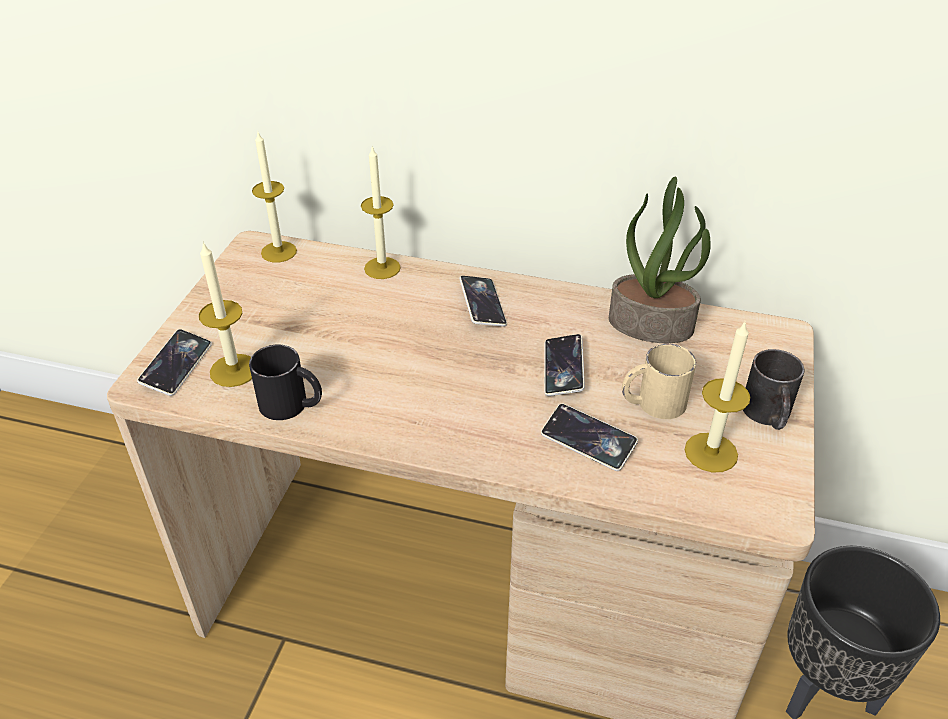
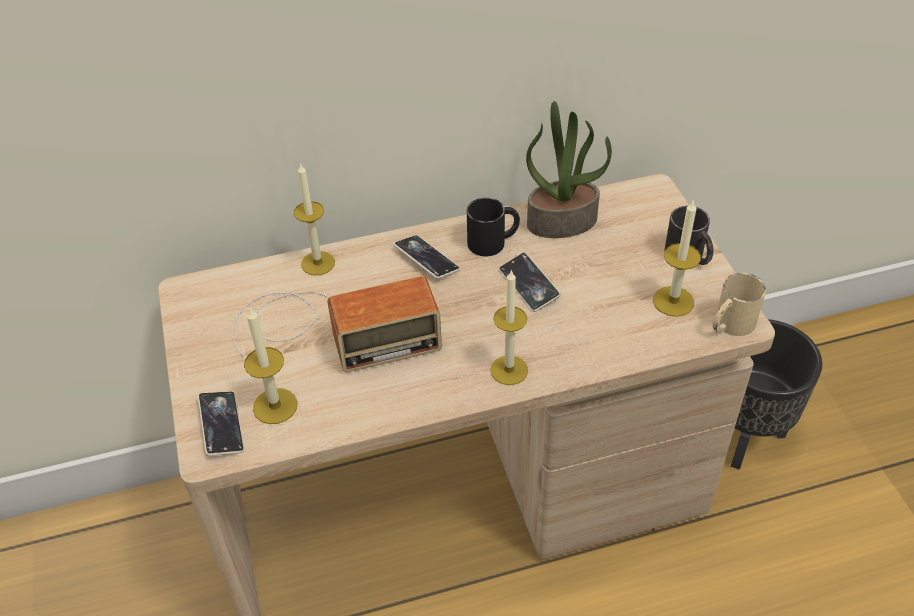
camera: 30 degrees left, 5 degrees up
(279, 252) = (213, 287): candle -> candle (509, 370)
(292, 405) = (350, 410): black mug -> black mug (493, 241)
(338, 327) = (328, 330): none -> radio
(588, 441) = (589, 332): phone -> none
(652, 403) = (609, 283): beige mug -> beige mug (729, 325)

